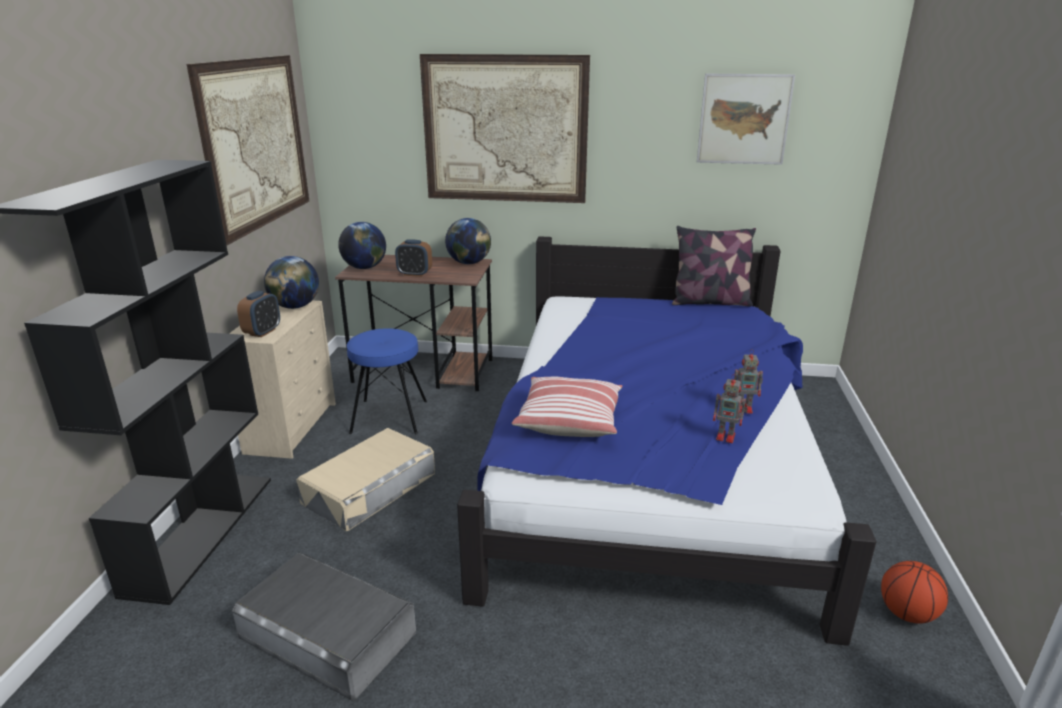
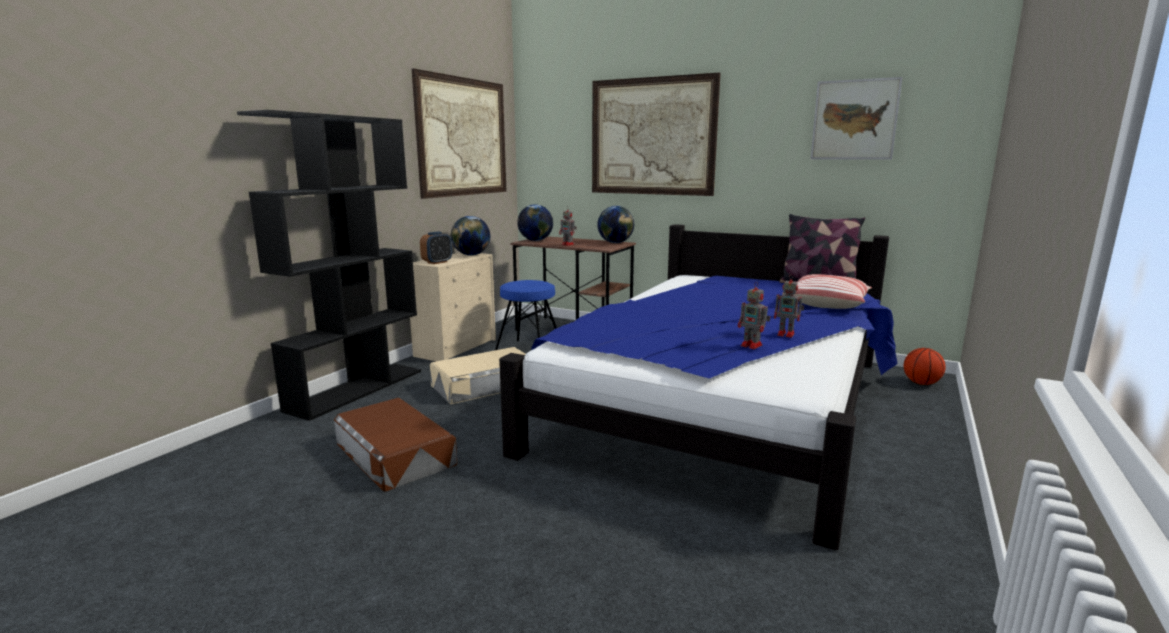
camera: 20 degrees right, 10 degrees down
(327, 634) = (394, 454): grey storage box -> brown storage box
(414, 274) = (568, 244): alarm clock -> toy robot
(569, 420) = (623, 325): pillow -> pillow (826, 304)
(906, 614) = (921, 542): basketball -> basketball (921, 383)

